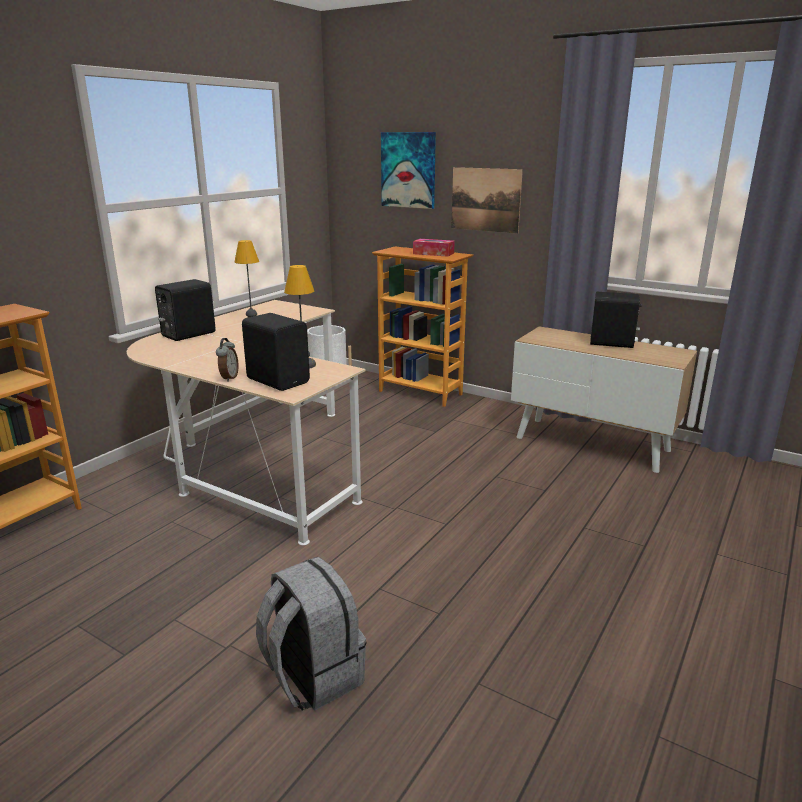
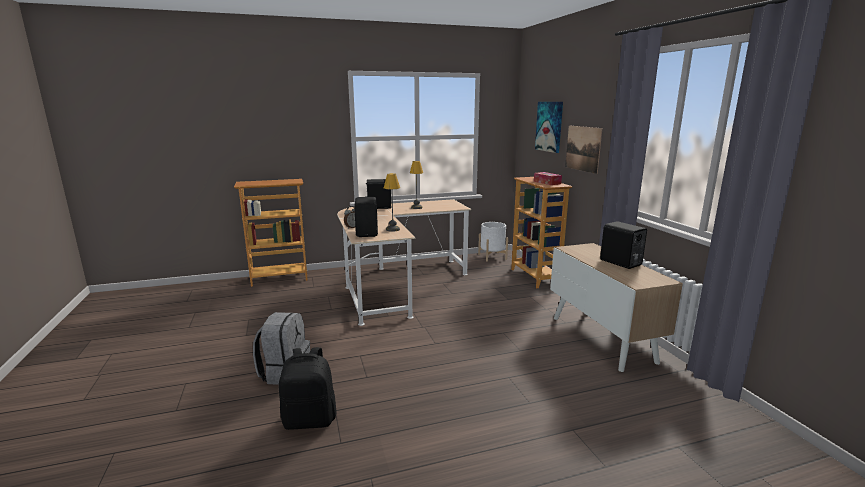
camera: 40 degrees right, 5 degrees down
(469, 718) = (310, 419): none -> black backpack

